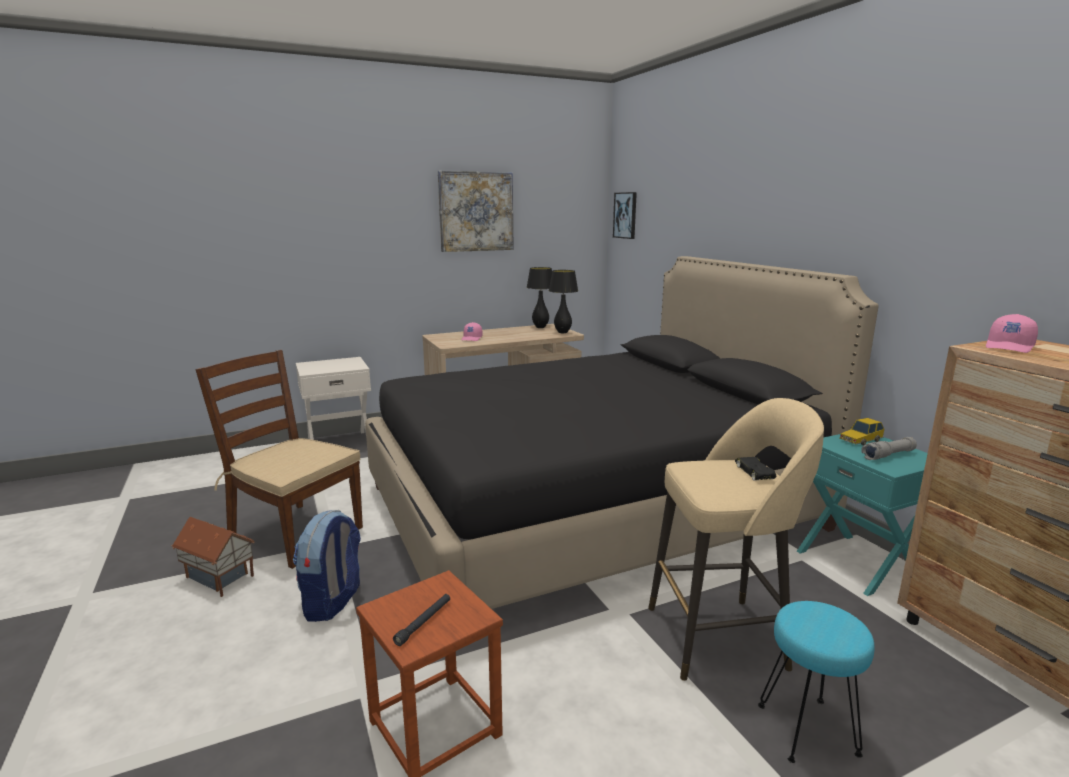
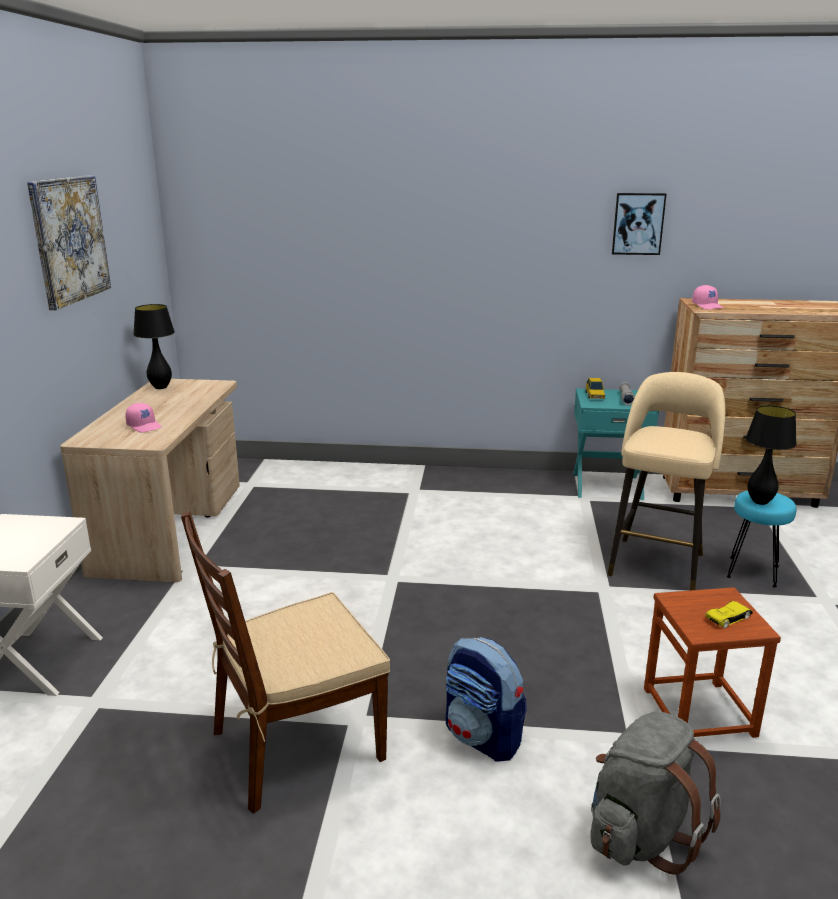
camera: 60 degrees left, 5 degrees up
(218, 578) = (355, 829): toy house -> none
(231, 720) = (641, 834): none -> grey backpack
(424, 622) = (728, 617): black flashlight -> yellow toy car
(562, 332) = (207, 385): black table lamp -> black table lamp (760, 502)
(589, 506) = (433, 547): black bed -> none
(625, 215) = (205, 221): picture -> picture (638, 224)
(754, 472) = (672, 431): black toy car -> none

